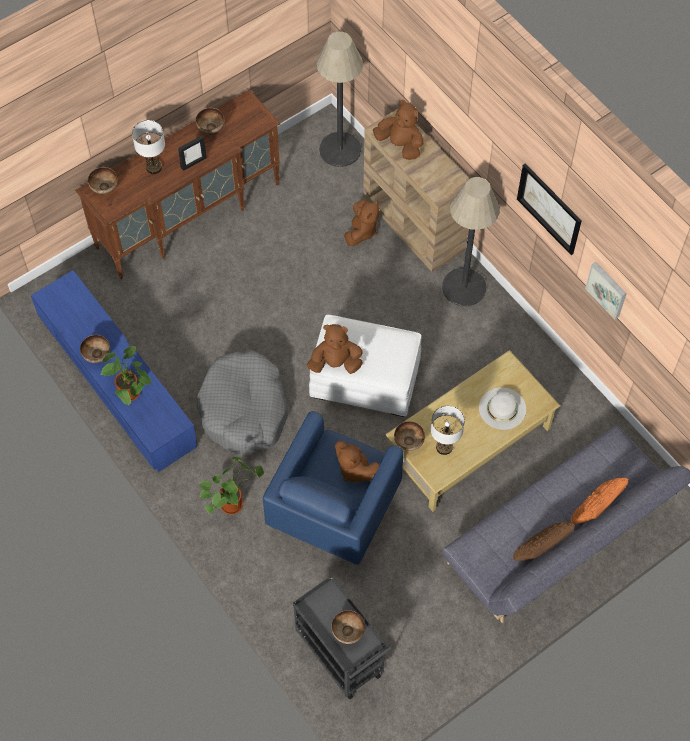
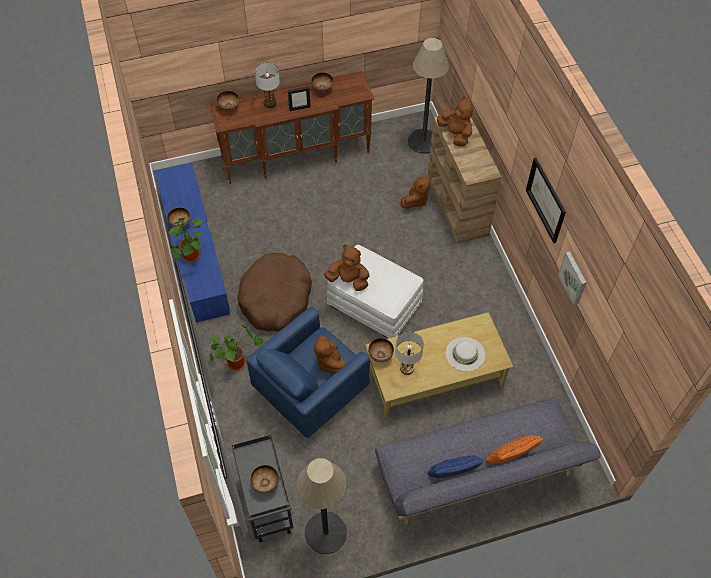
camera: 20 degrees right, 5 degrees down
(244, 409) = (276, 298): grey dog bed -> brown dog bed
(464, 287) = (477, 261): floor lamp -> floor lamp (325, 532)
(540, 551) = (452, 475): brown pillow -> blue pillow

